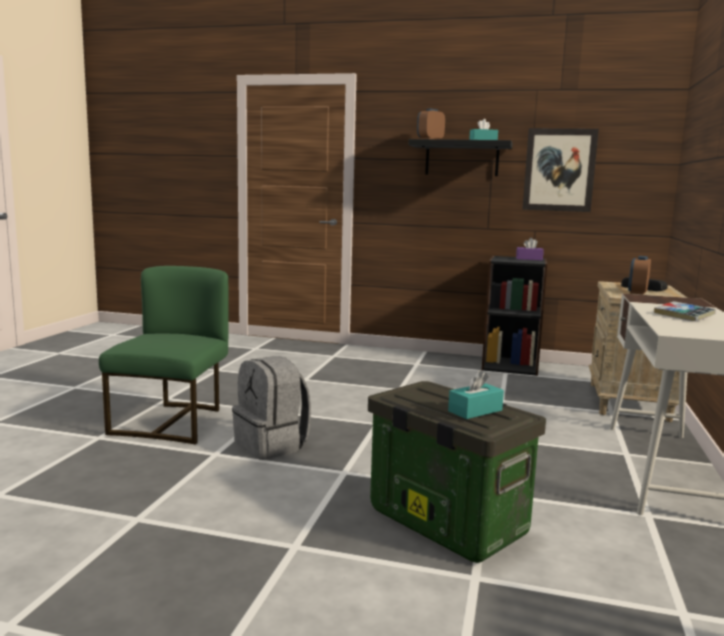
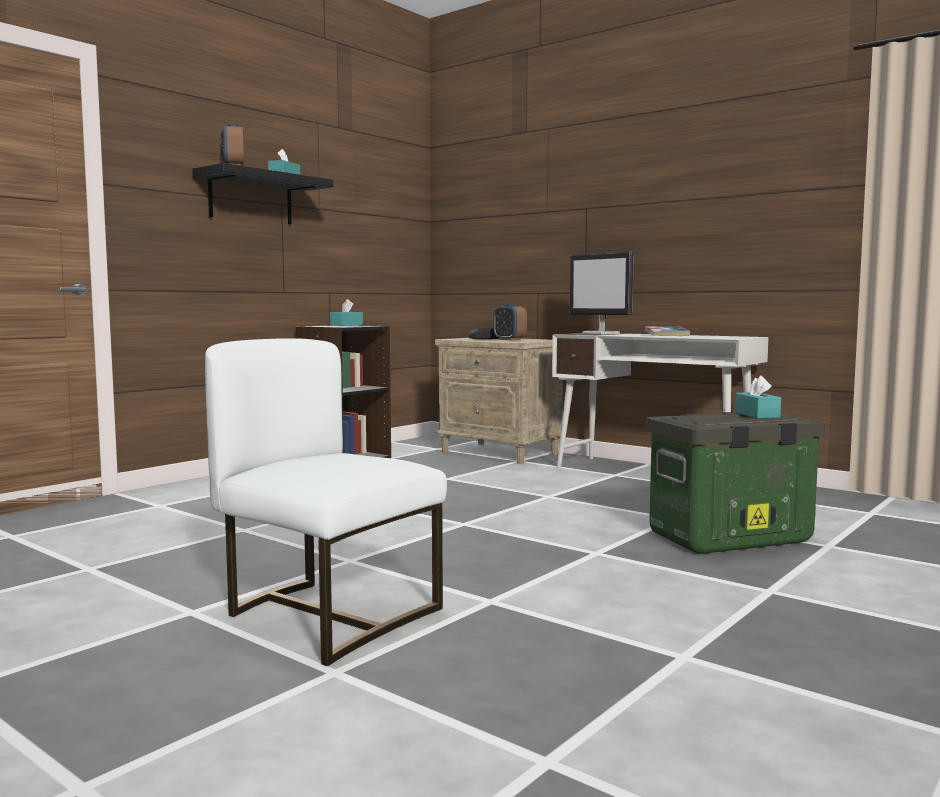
camera: 65 degrees left, 5 degrees down
(173, 422) = (327, 615): green chair -> white chair
(272, 445) = (487, 571): grey backpack -> none
(529, 259) = (346, 325): purple tissue box -> turquoise tissue box
(559, 170) = (346, 221): picture -> none
(667, 301) = (601, 333): none -> monitor

